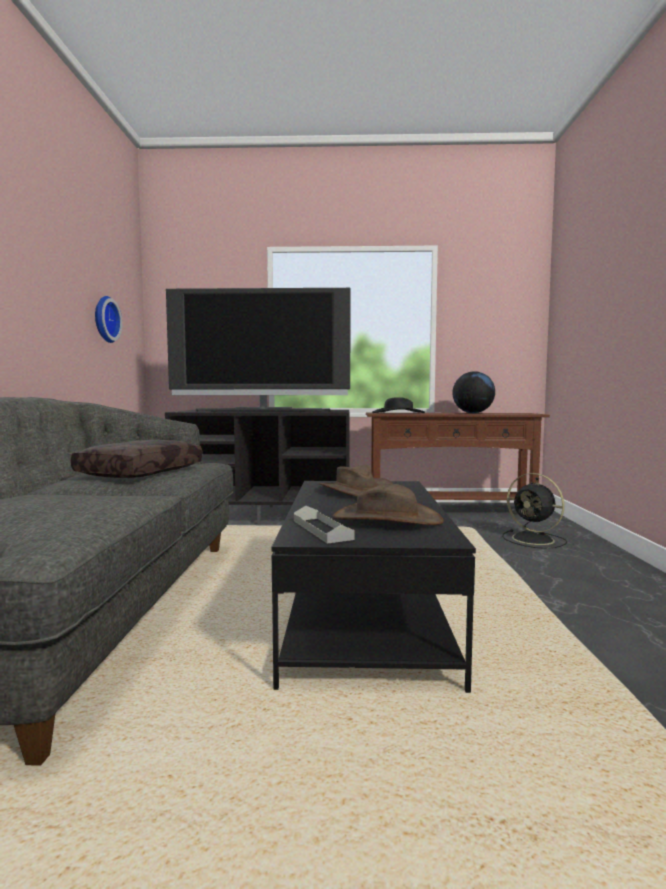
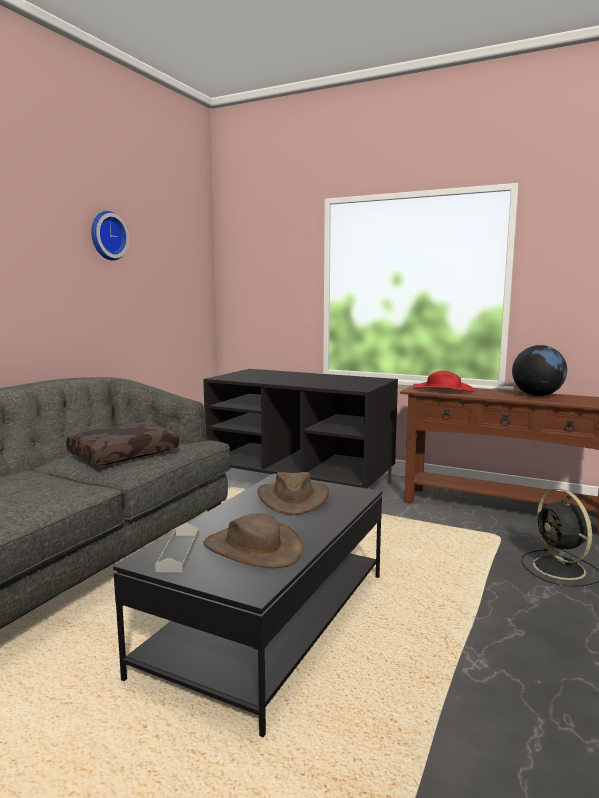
camera: 25 degrees right, 5 degrees up
(104, 319) = (161, 289): wall clock -> wall clock (107, 236)
(262, 411) = (293, 381): television -> none
(398, 413) = (443, 389): black hat -> red hat

